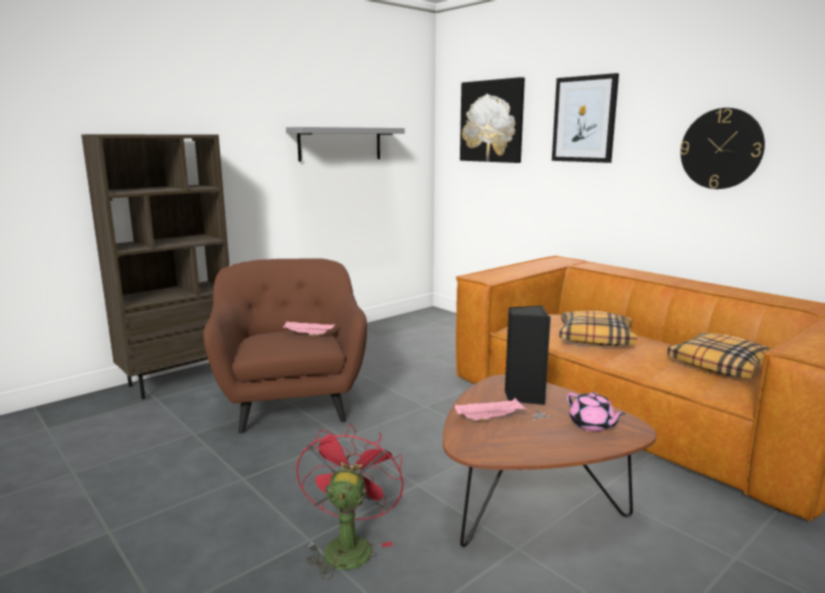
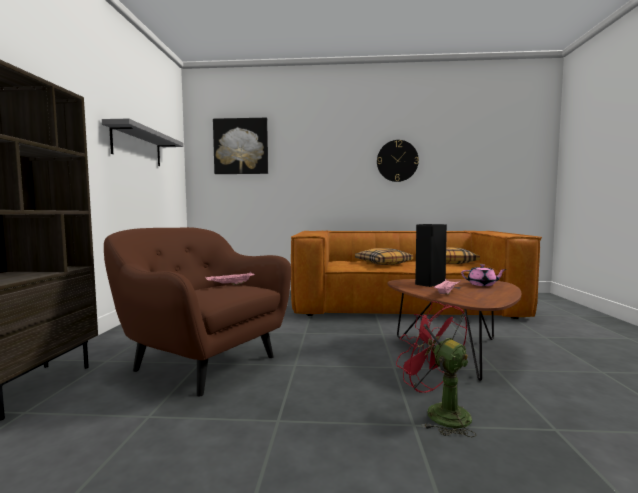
camera: 45 degrees left, 10 degrees down
(584, 119) = (314, 145): picture -> none

